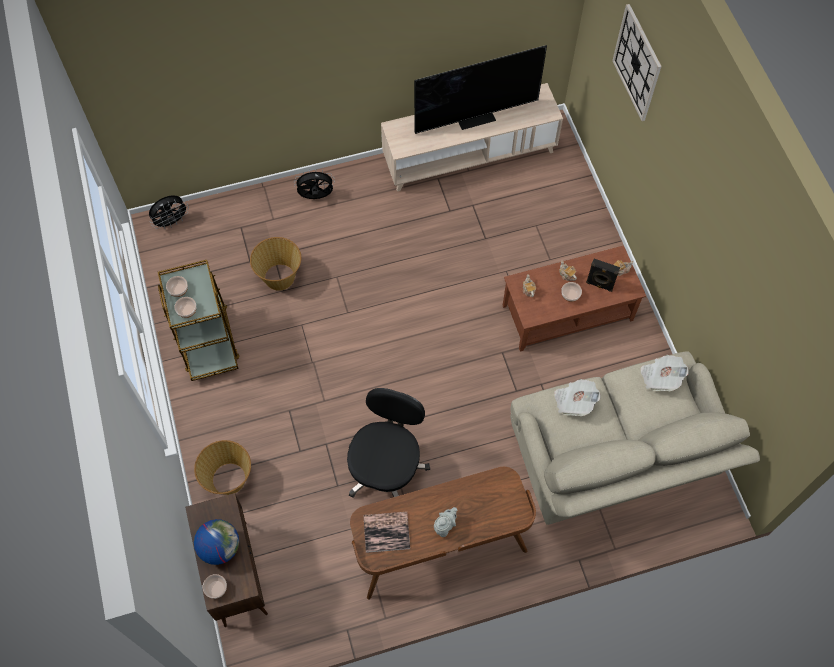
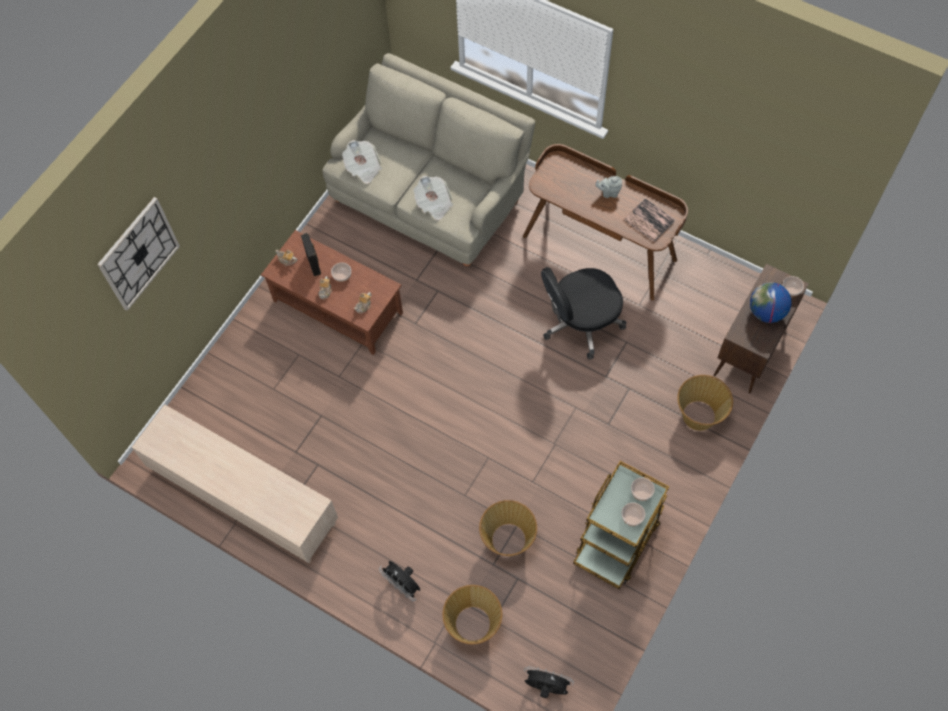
camera: 130 degrees left, 0 degrees up
(250, 214) = (473, 624): none -> basket
(476, 117) = (223, 472): television -> none

